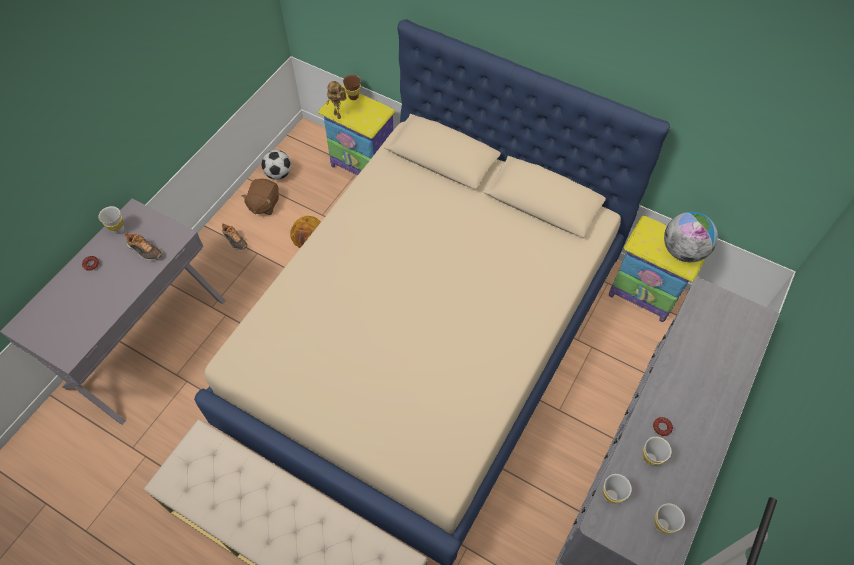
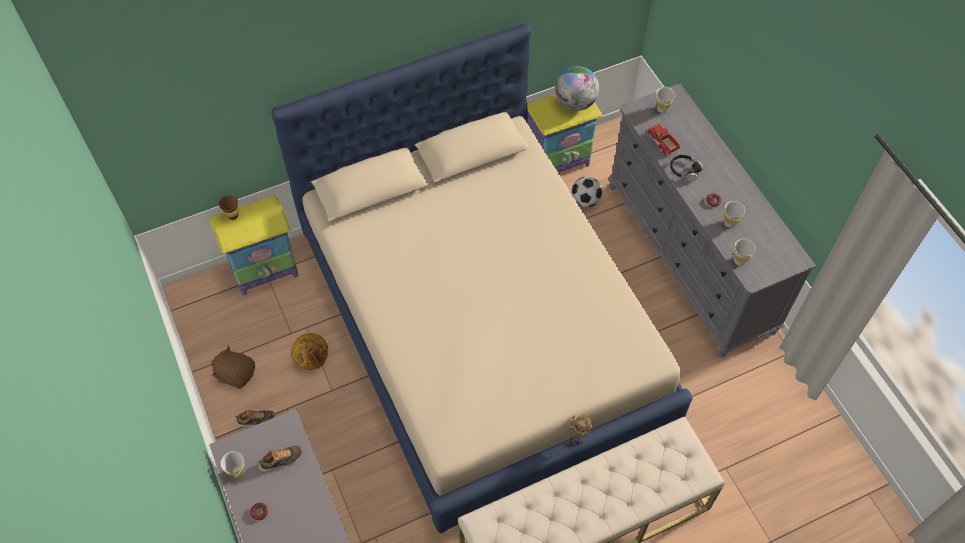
camera: 55 degrees left, 0 degrees up
(264, 204) = (236, 374): brown plush toy -> brown plush toy turned 150 degrees clockwise
(279, 174) = (212, 342): football -> football (585, 200)
(339, 115) = (244, 239): toy robot -> toy robot (578, 440)
(661, 525) = (776, 247): white cup -> white cup (662, 109)
(675, 378) = (685, 170): none -> black headphones
(690, 339) = (662, 142): none -> toy truck

